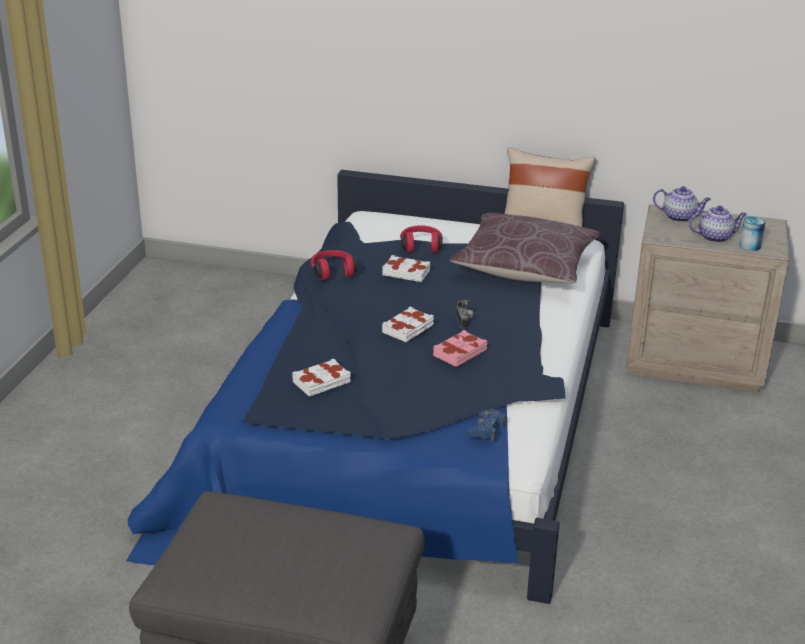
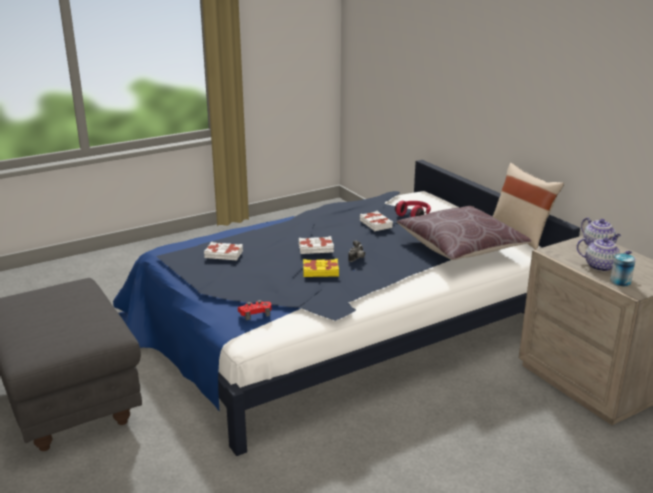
camera: 45 degrees right, 5 degrees down
(332, 272) = (335, 210): red headphones -> none
(459, 353) = (320, 271): pink book -> yellow book
(485, 430) = (255, 313): blue game controller -> red game controller

